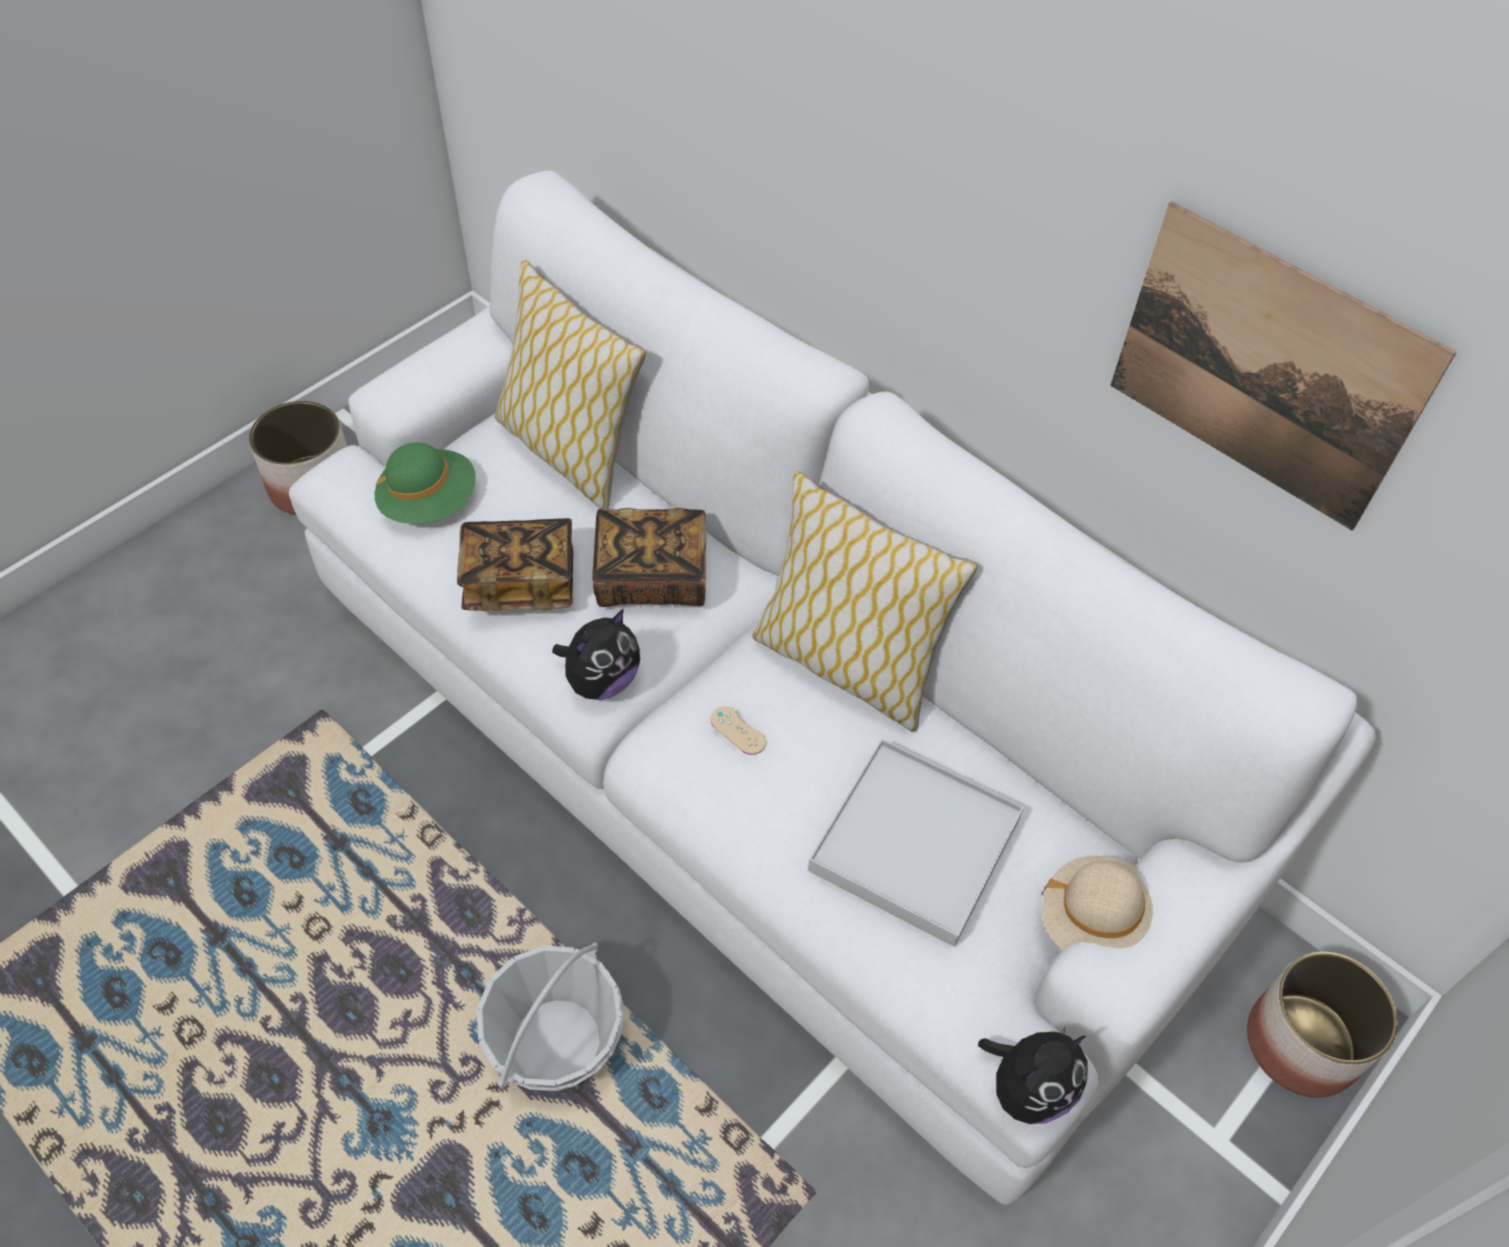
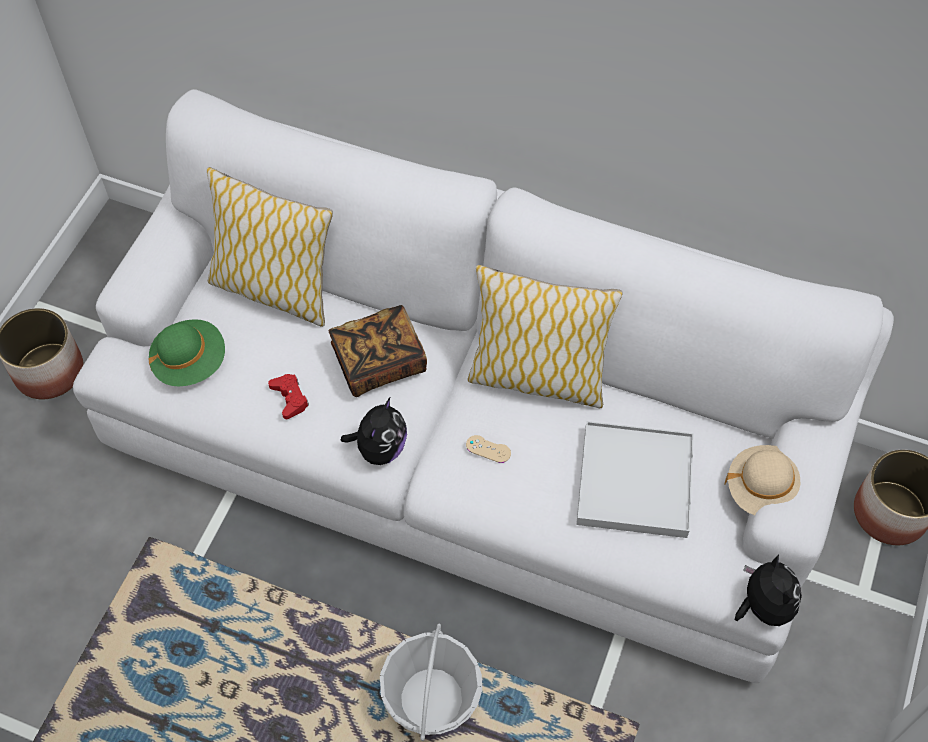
camera: 20 degrees left, 5 degrees up
(520, 581) = (290, 398): book -> red game controller
(1028, 1088) = (763, 606): plush toy -> plush toy turned 45 degrees counterclockwise
(1265, 368) = (777, 120): picture -> none

